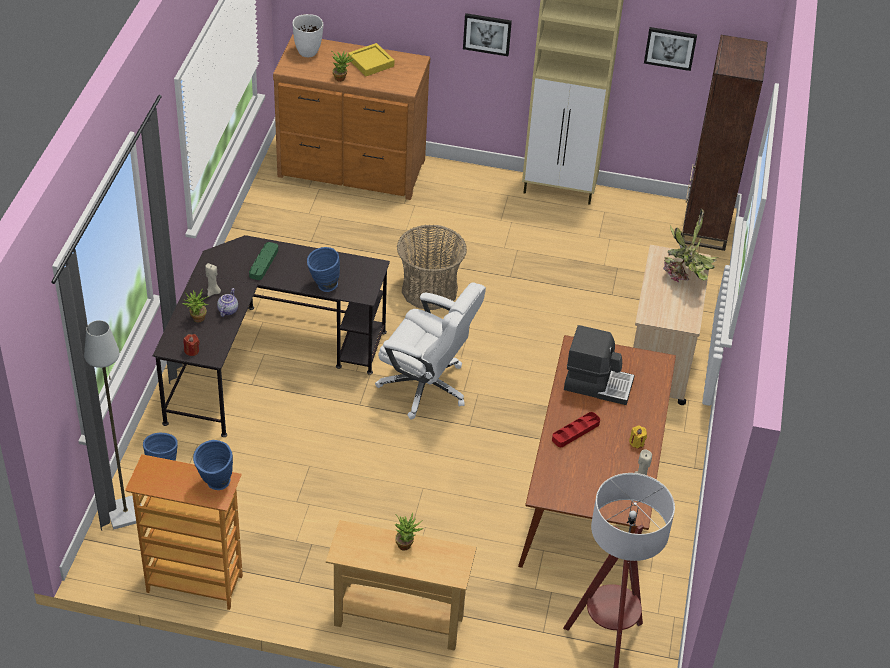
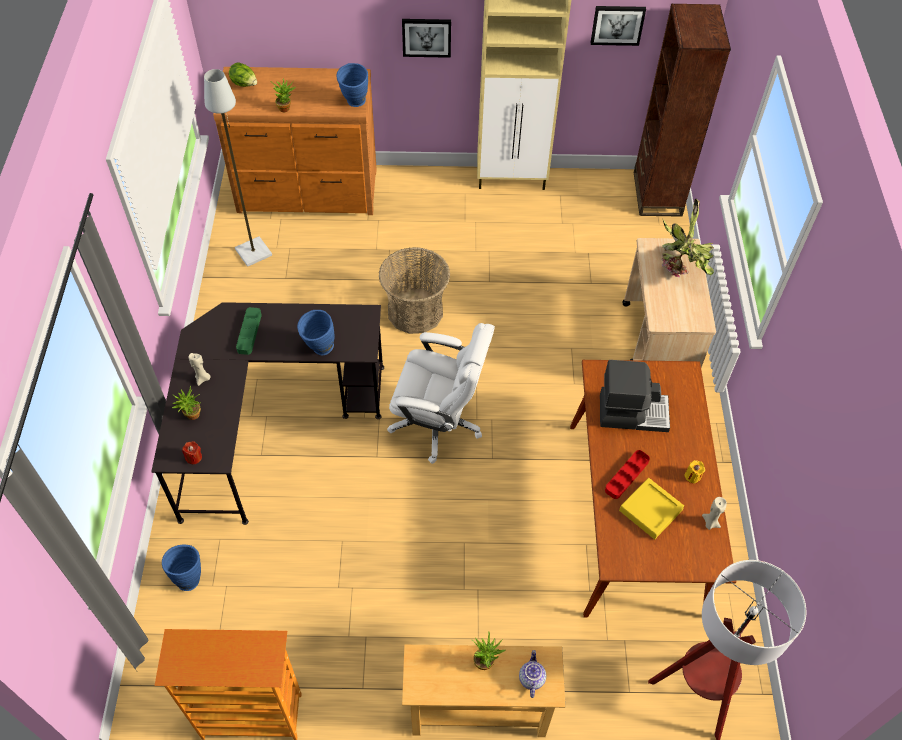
camera: 10 degrees left, 10 degrees up
(126, 512) = (160, 640): grey floor lamp -> grey floor lamp (253, 252)
(215, 485) = (260, 654): blue vase -> blue vase (354, 104)
(227, 310) = (222, 398): teapot -> teapot (531, 678)
(308, 52) = (245, 84): white vase -> lettuce
(371, 63) = (312, 86): yellow tray -> yellow tray (650, 510)

